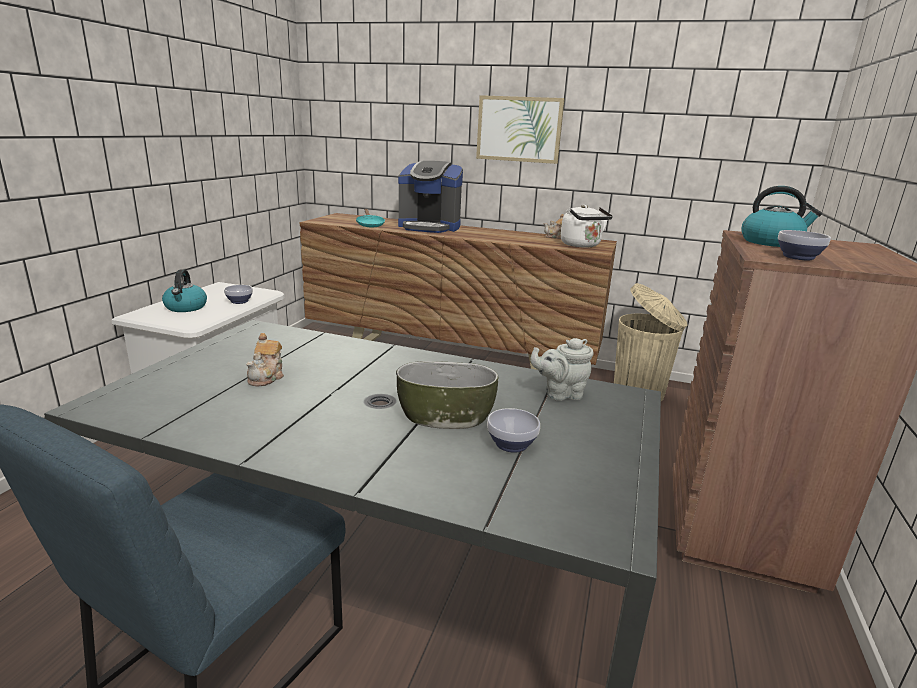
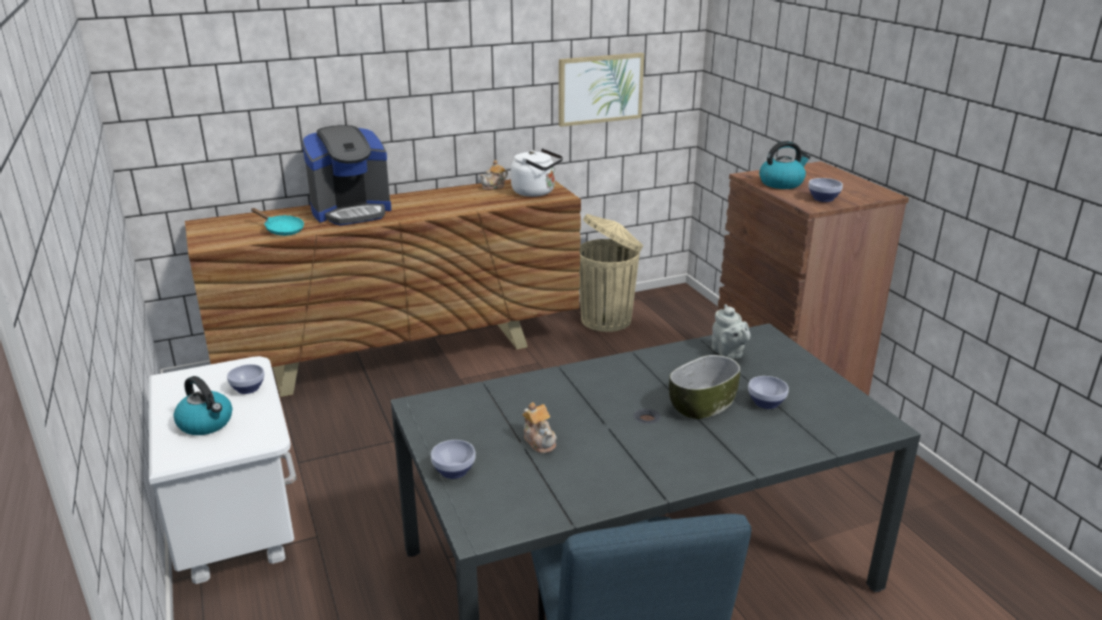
camera: 40 degrees left, 5 degrees up
(177, 367) = (454, 472): none -> bowl
(519, 129) = (426, 74): picture -> picture (600, 89)
(560, 394) = (728, 353): grey teapot -> grey teapot turned 60 degrees counterclockwise

